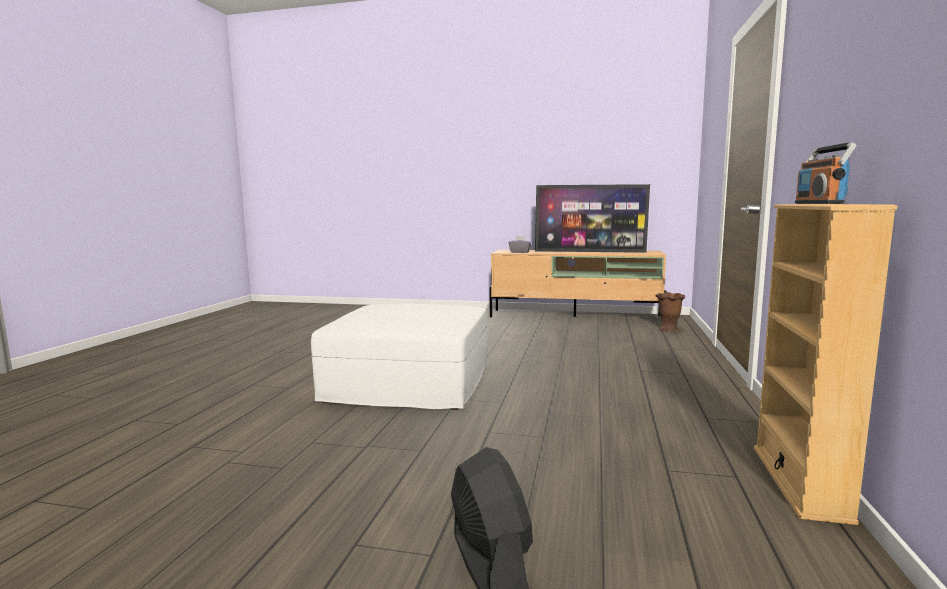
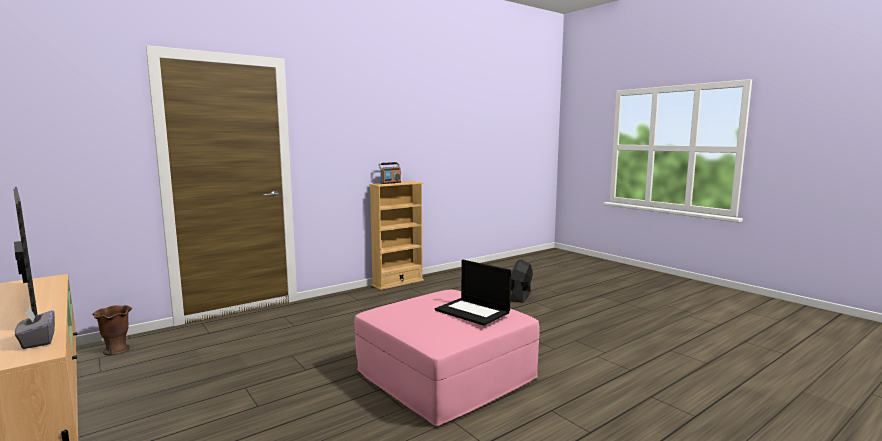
camera: 140 degrees left, 0 degrees up
(376, 312) = (473, 311): none -> laptop
(408, 382) = (446, 375): white ottoman -> pink ottoman

